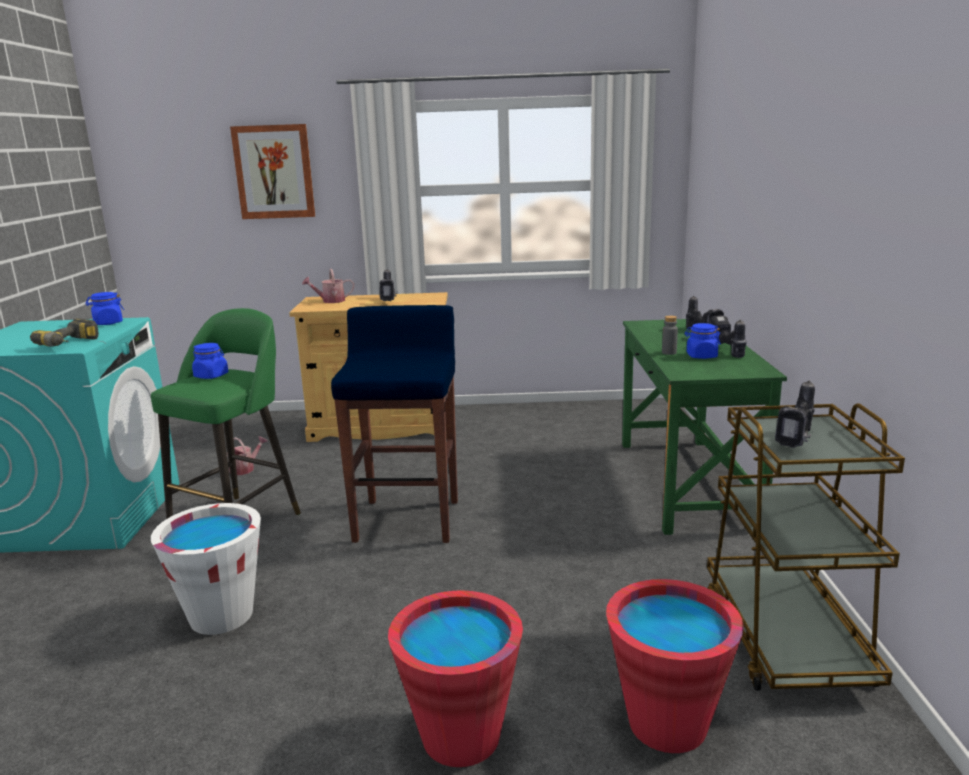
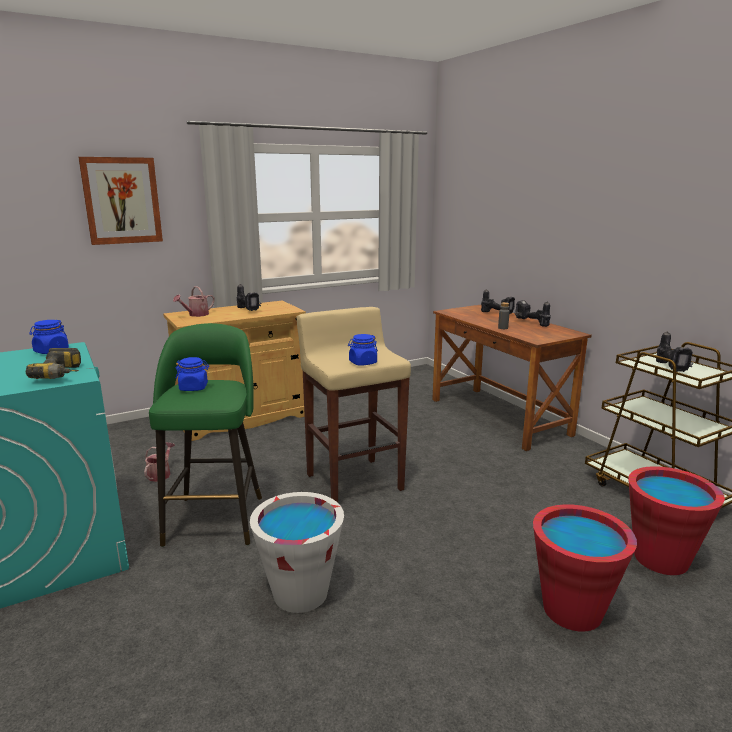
camera: 30 degrees left, 0 degrees up
(408, 520) = (354, 481): blue stool -> beige stool
(686, 483) = (499, 417): green desk -> brown desk
(701, 356) = (525, 328): blue jar -> blue jar (362, 363)

